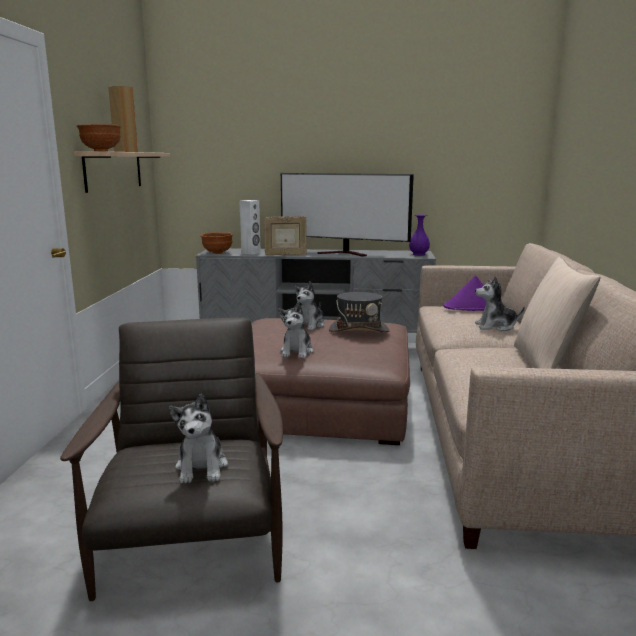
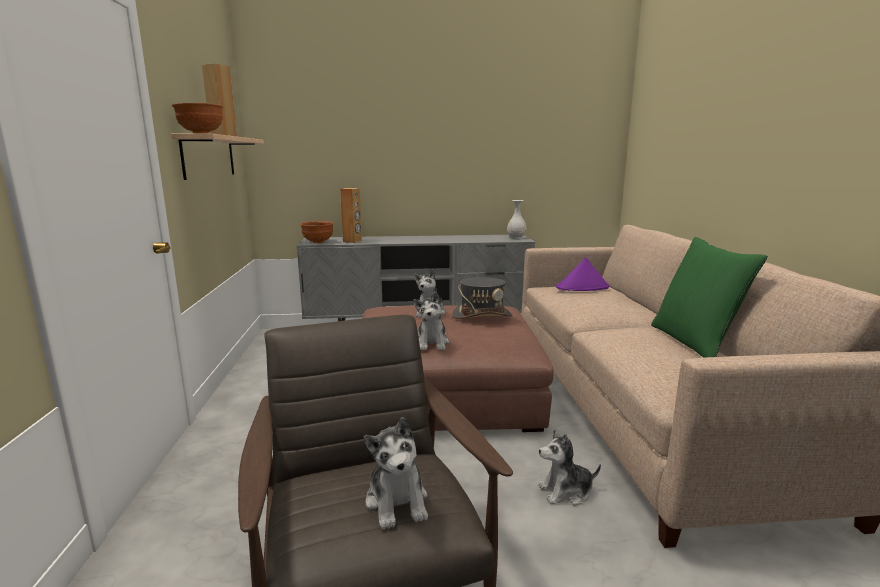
camera: 10 degrees left, 0 degrees up
(251, 253) = (352, 241): white speaker -> brown speaker
(285, 255) = (389, 242): picture frame -> none
(345, 253) = (446, 239): television -> none
(419, 254) = (516, 238): purple vase -> white vase
(496, 327) = (619, 306): plush toy -> plush toy (566, 492)
(546, 363) = (694, 342): beige pillow -> green pillow

